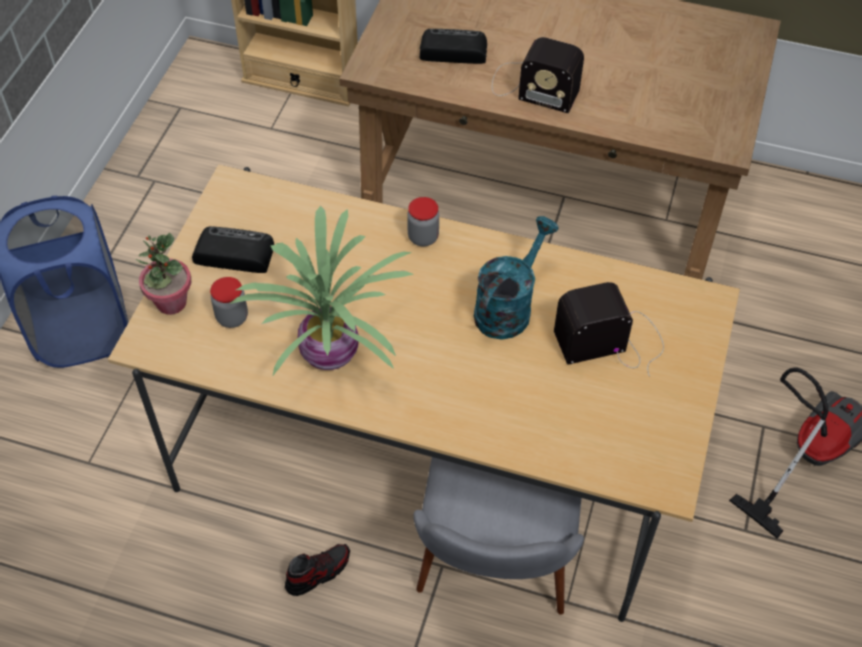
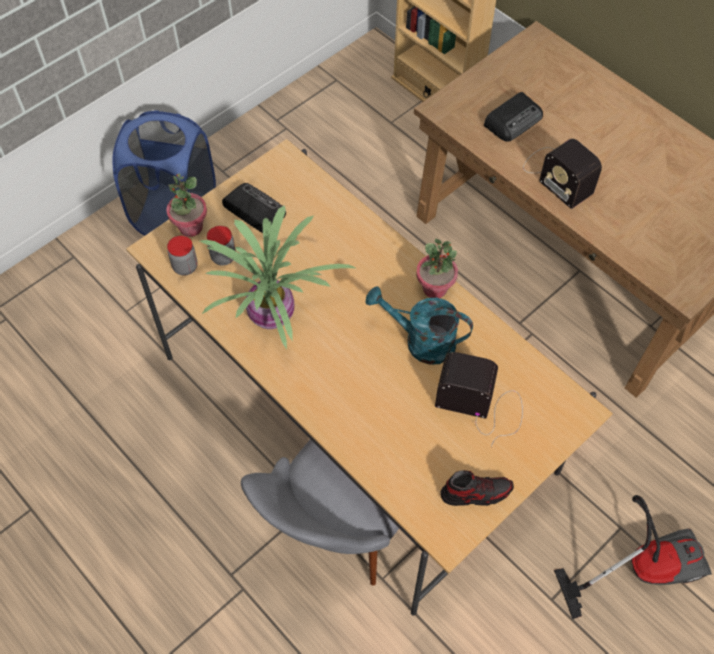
camera: 30 degrees right, 5 degrees up
(318, 572) = (225, 464): shoe -> shoe (475, 493)
(423, 237) = (394, 258): jar -> jar (185, 267)
(452, 50) = (513, 120): radio -> radio turned 105 degrees clockwise
(486, 248) = (435, 288): none -> potted plant
(508, 307) = (421, 341): turquoise watering can -> turquoise watering can turned 135 degrees counterclockwise

